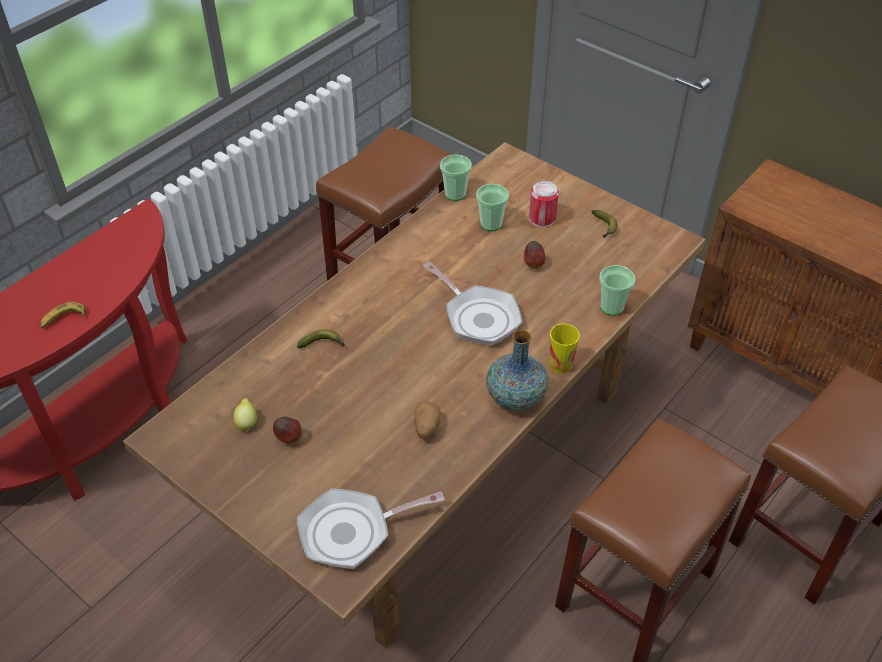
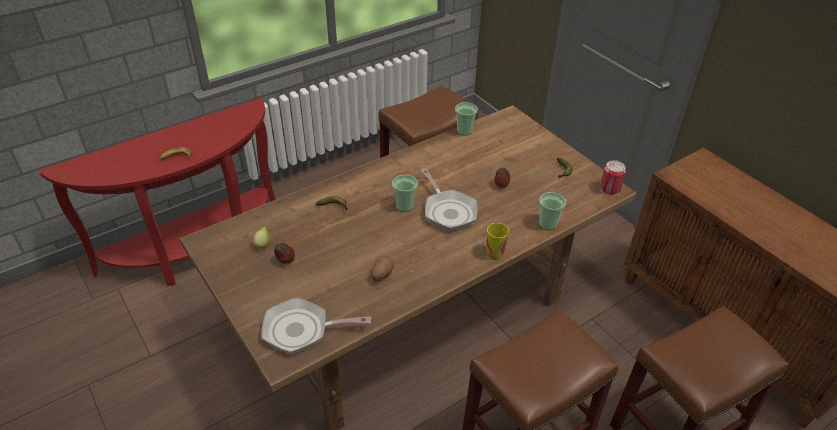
camera: 15 degrees right, 5 degrees down
(491, 224) = (481, 154): cup -> cup (404, 206)
(515, 397) = (452, 269): vase -> none
(542, 218) = (519, 157): can -> can (609, 189)

